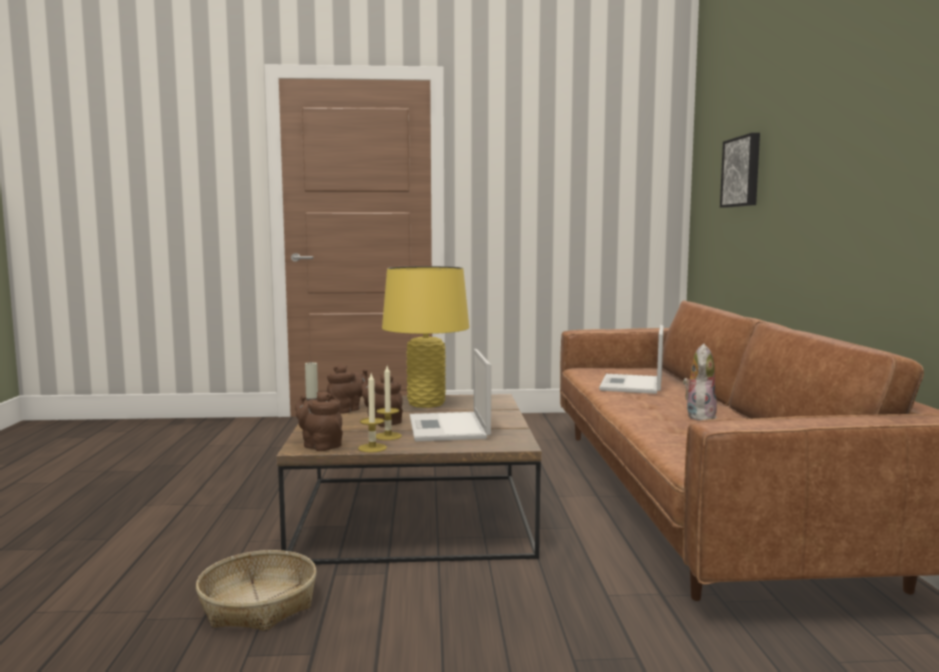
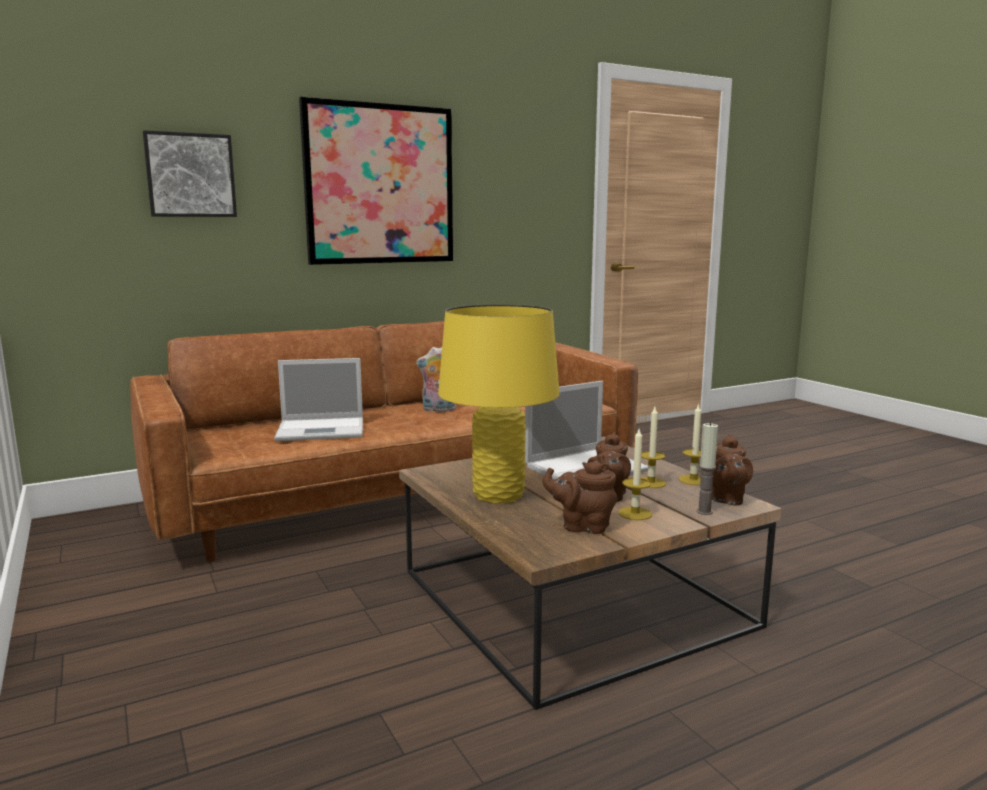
camera: 115 degrees left, 5 degrees up
(258, 604) = (828, 610): basket -> none
(343, 422) = (635, 513): none -> candle
(837, 158) = (380, 185): none -> picture

